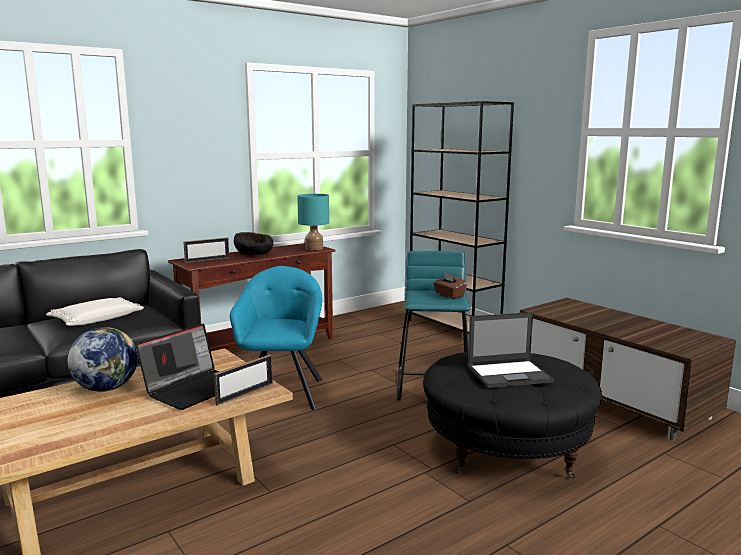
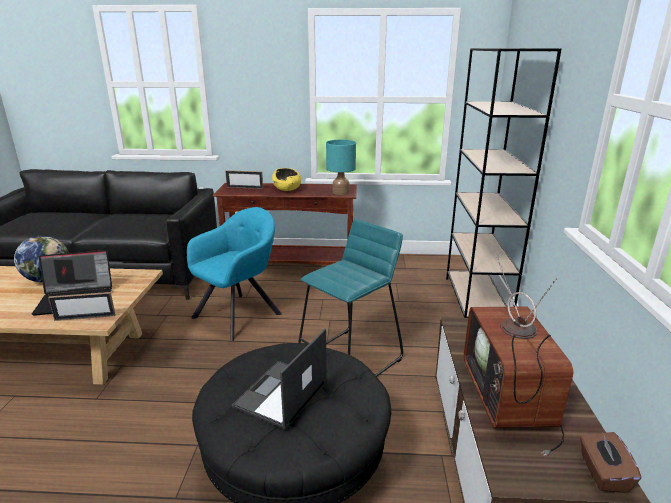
camera: 40 degrees right, 10 degrees up
(97, 317) = (132, 220): white pillow -> none
(254, 254) = (287, 188): black bowl -> yellow bowl
(449, 295) = (357, 278): brown tissue box -> brown tissue box (602, 474)
(510, 374) = (281, 394): laptop -> laptop turned 90 degrees clockwise
(627, 328) = (511, 399): none -> television

